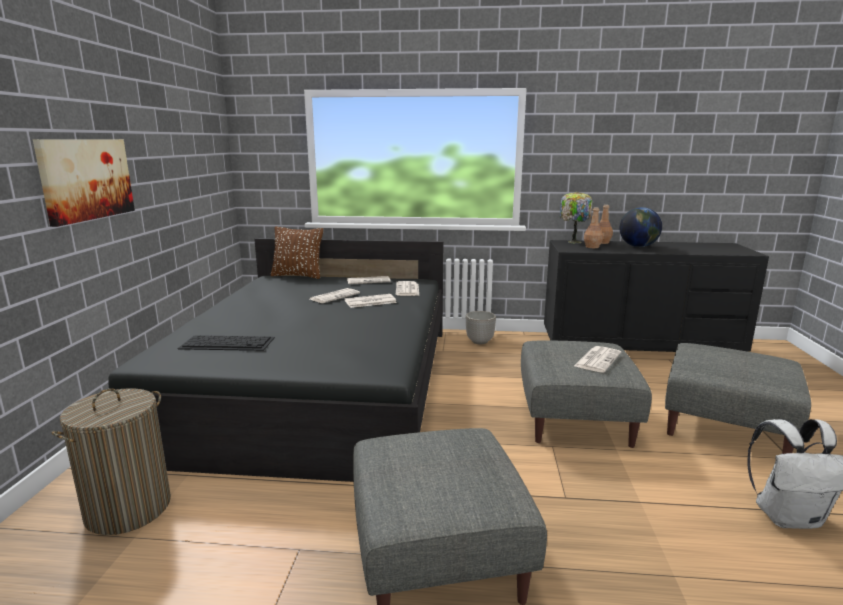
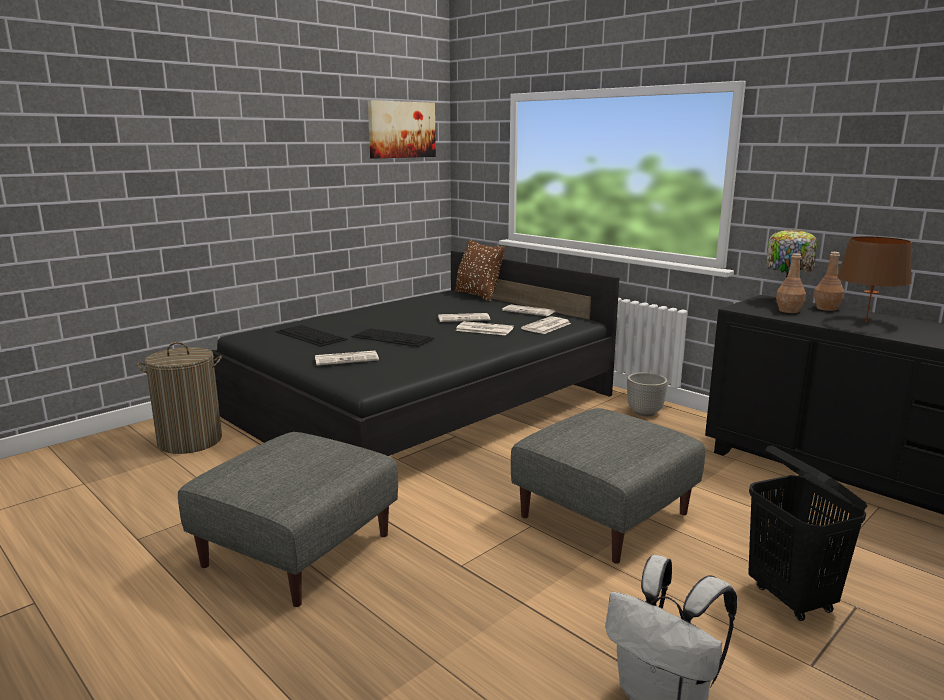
camera: 40 degrees right, 0 degrees up
(86, 179) = (249, 182): picture -> picture (401, 129)
(313, 325) = (393, 337): none -> keyboard
(597, 359) = (622, 443): newspaper -> newspaper (347, 359)
(638, 246) = (866, 321): globe -> brown table lamp
(726, 426) = (791, 598): grey ottoman -> black laundry basket

